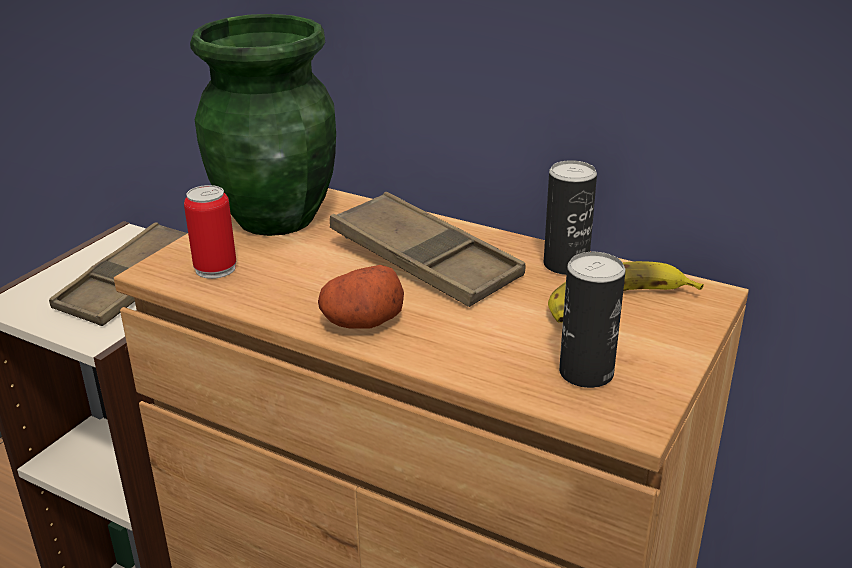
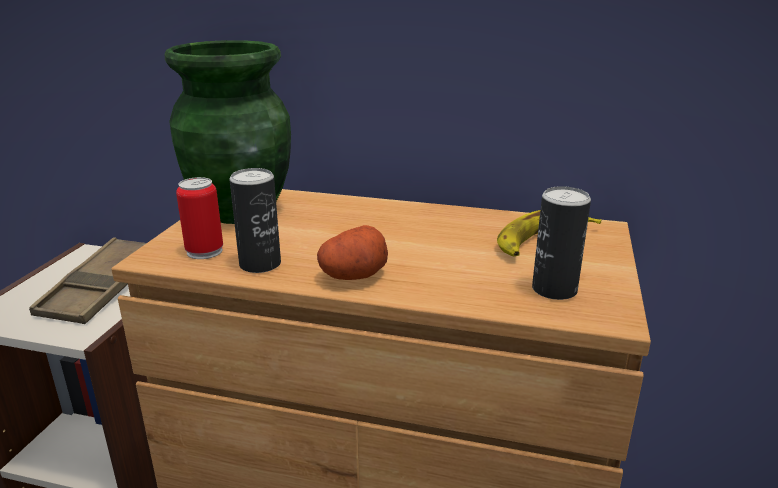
camera: 15 degrees left, 5 degrees down
(425, 261) = (379, 228): brown tray -> none
(566, 265) = (489, 220): can -> can (260, 264)

